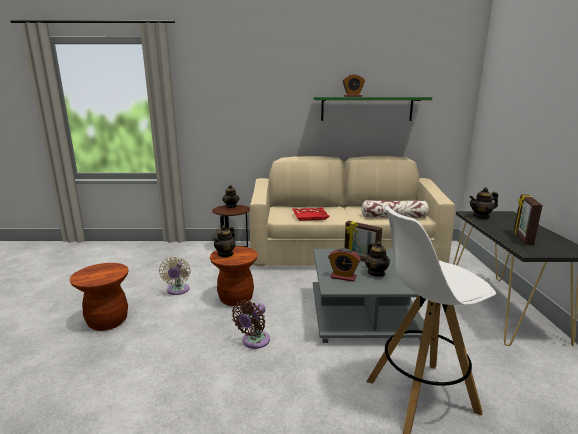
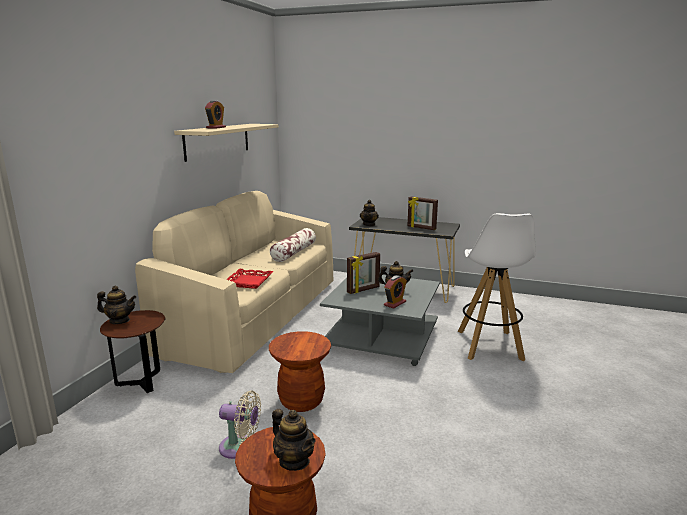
camera: 70 degrees left, 0 degrees up
(225, 254) = (294, 349): teapot -> teapot (294, 461)
(254, 341) = (397, 401): brown fan -> none
(366, 108) = (218, 141): green shelf -> beige shelf

